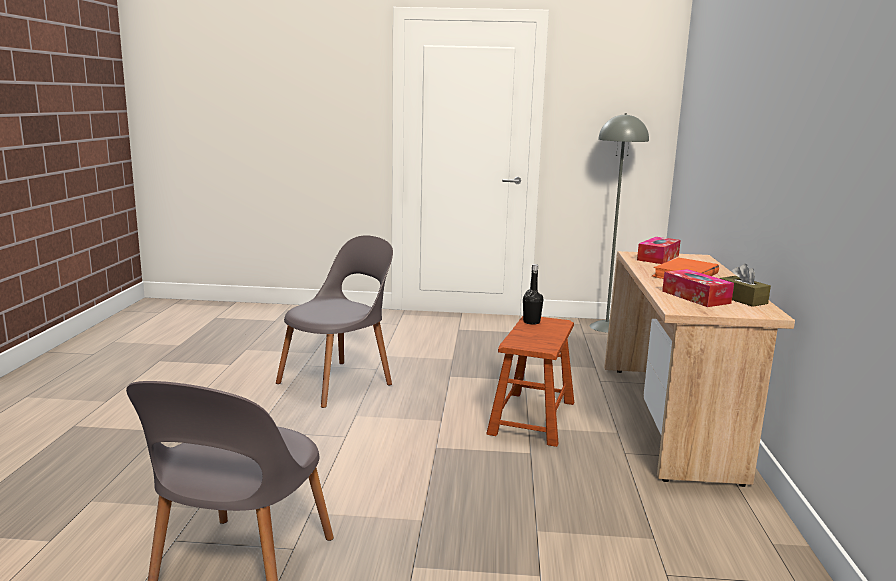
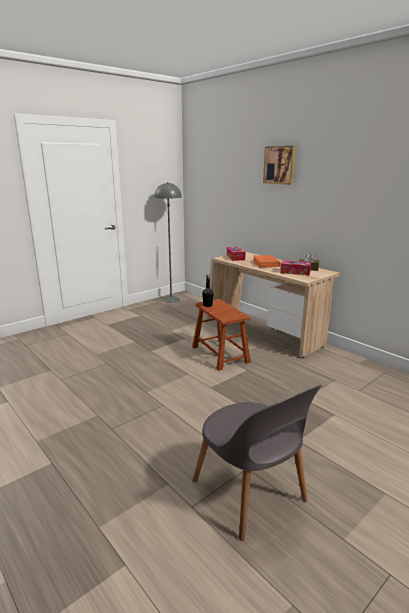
camera: 45 degrees left, 5 degrees up
(338, 382) = (101, 380): grey chair -> none
(762, 77) = (280, 165): none -> picture

